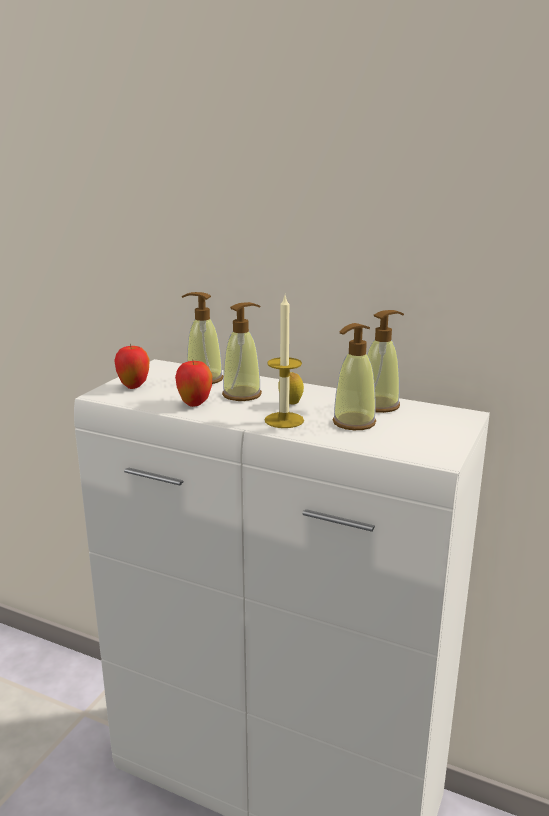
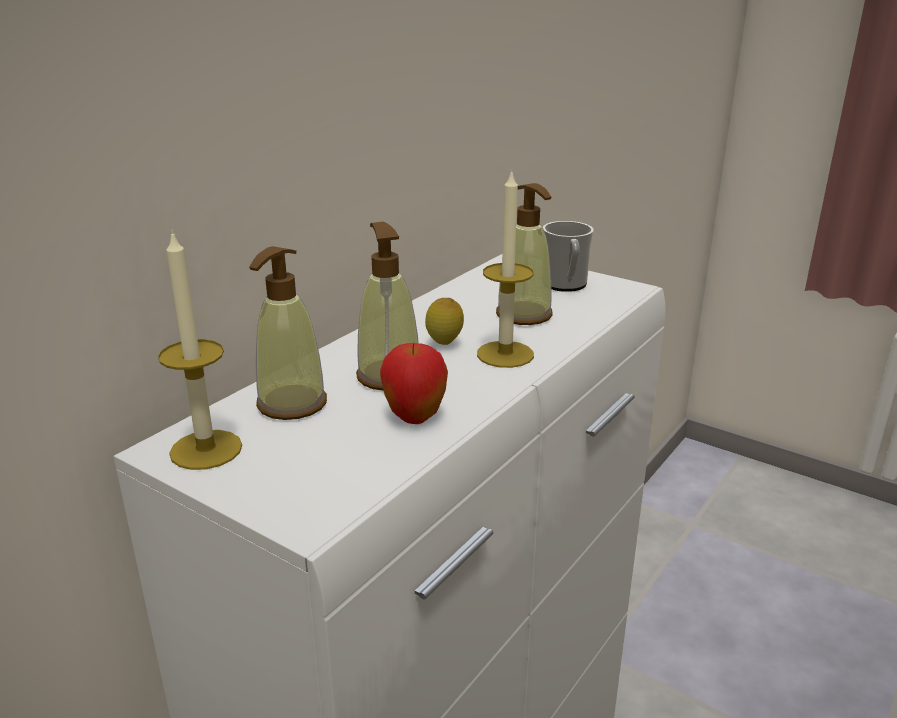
camera: 80 degrees left, 5 degrees up
(134, 386) = (286, 479): apple -> none
(158, 371) = (206, 449): none -> candle
(379, 405) = (470, 295): soap dispenser -> none
(426, 434) = (565, 285): none -> mug

